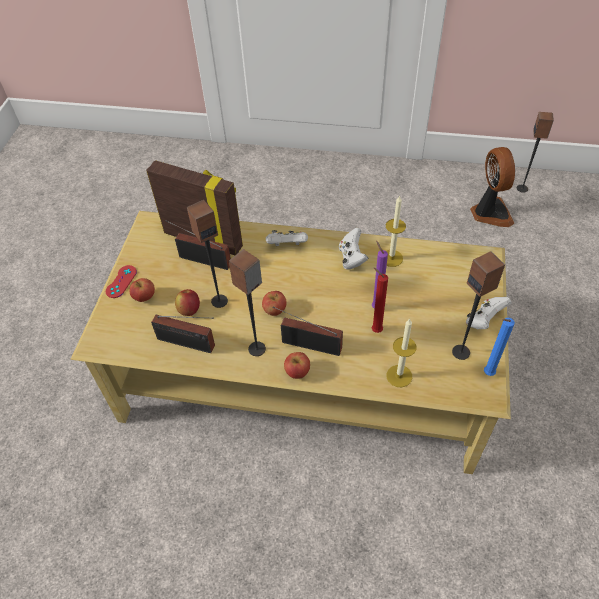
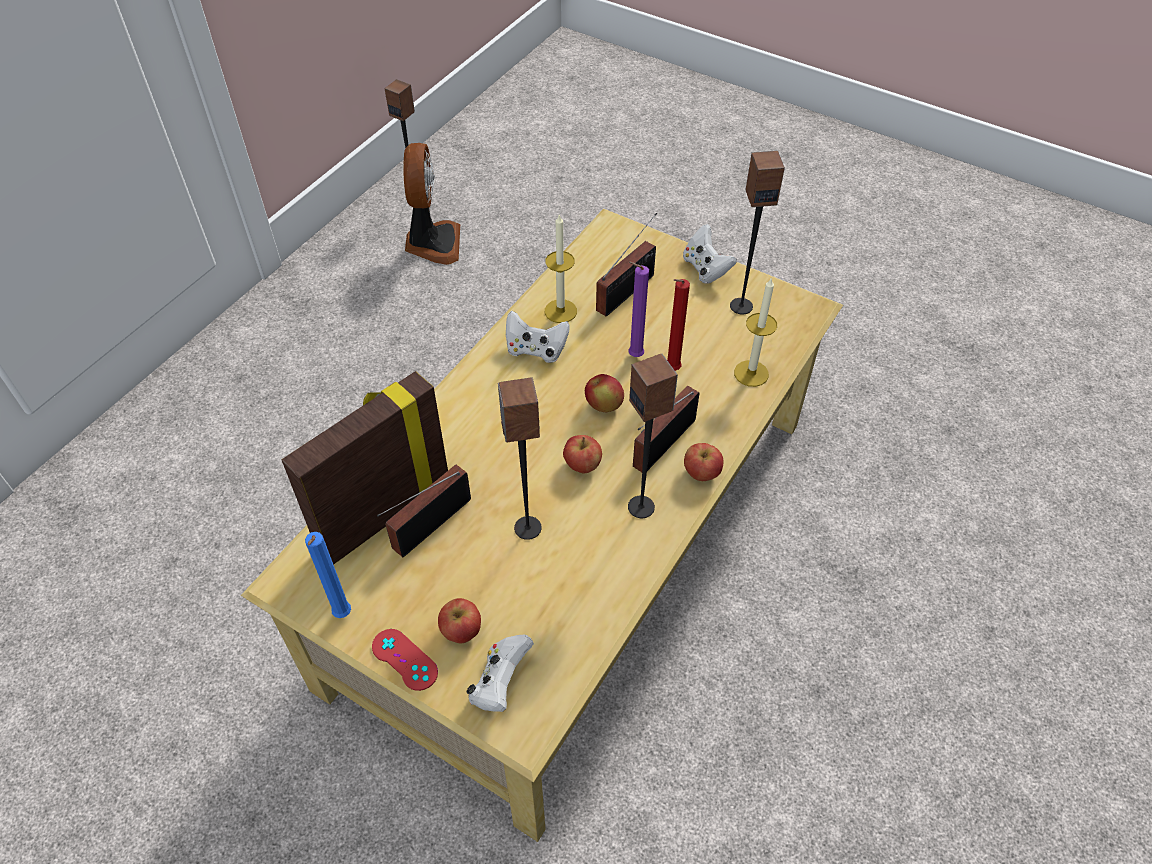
camera: 70 degrees left, 0 degrees up
(189, 310) = (524, 573): apple -> apple (604, 405)
(189, 344) = (591, 590): radio -> radio (628, 291)
(287, 246) = (467, 412): white game controller -> white game controller (500, 683)
(487, 374) = (780, 297): blue candle -> blue candle (342, 616)
(489, 213) = (432, 243): fan -> fan turned 75 degrees clockwise

